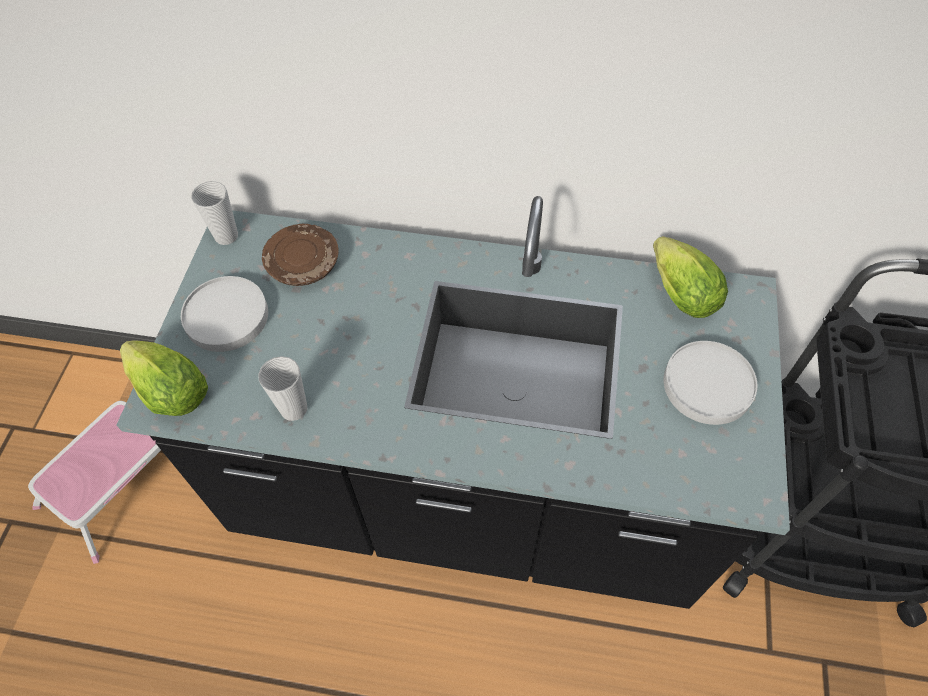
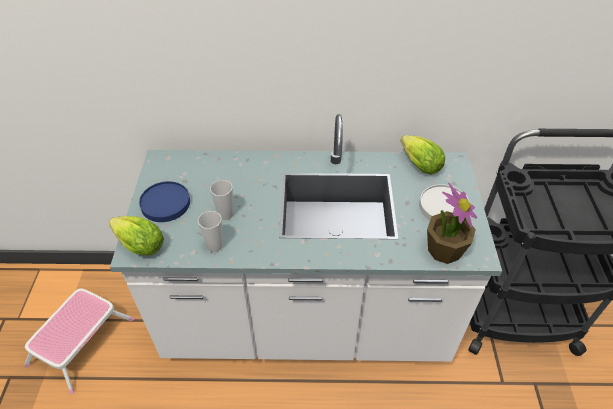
camera: 10 degrees left, 10 degrees down
(226, 236) = (157, 163): cup -> cup (225, 214)
(226, 316) = (165, 203): white plate -> blue plate
(303, 264) = (205, 172): brown plate -> none
(467, 496) = (306, 320): black counter -> white counter
(691, 472) = (444, 250): none -> potted plant

